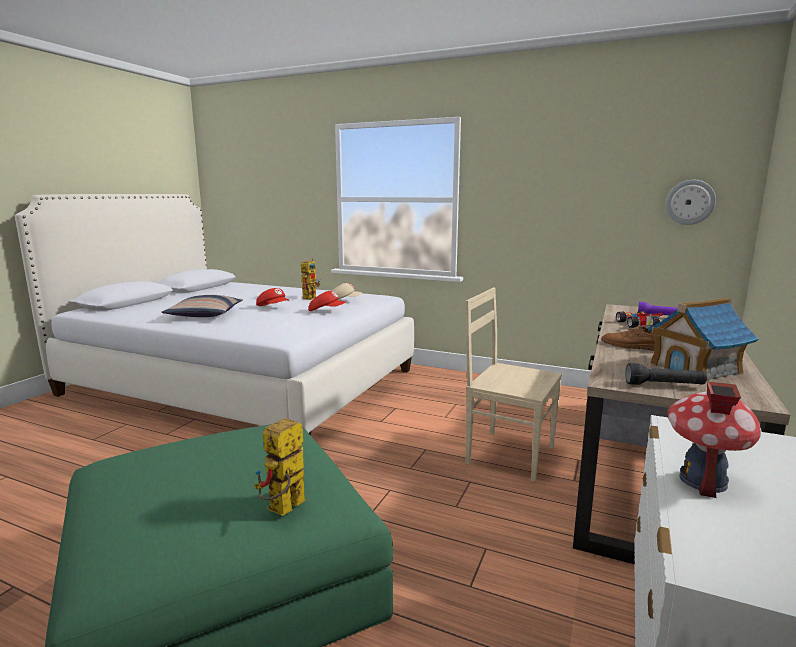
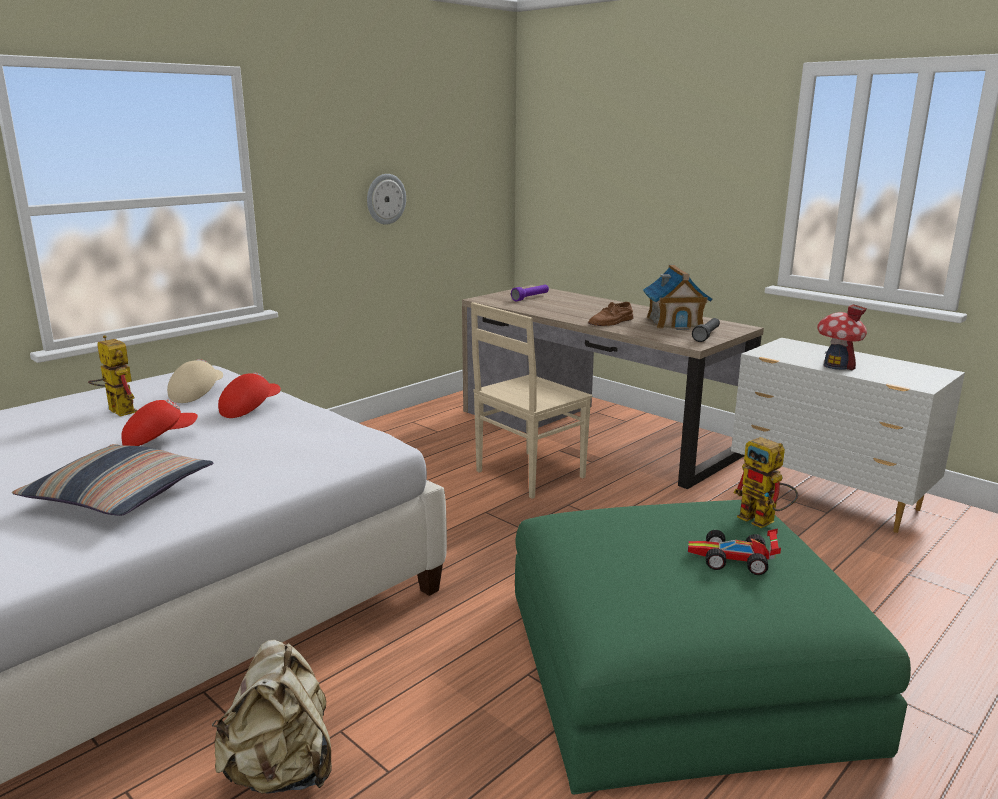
camera: 70 degrees left, 5 degrees up
(130, 451) = (281, 772): none -> beige backpack
(635, 324) = (546, 308): toy car -> toy car (734, 560)
(690, 202) = (474, 181): wall clock -> wall clock (385, 199)

